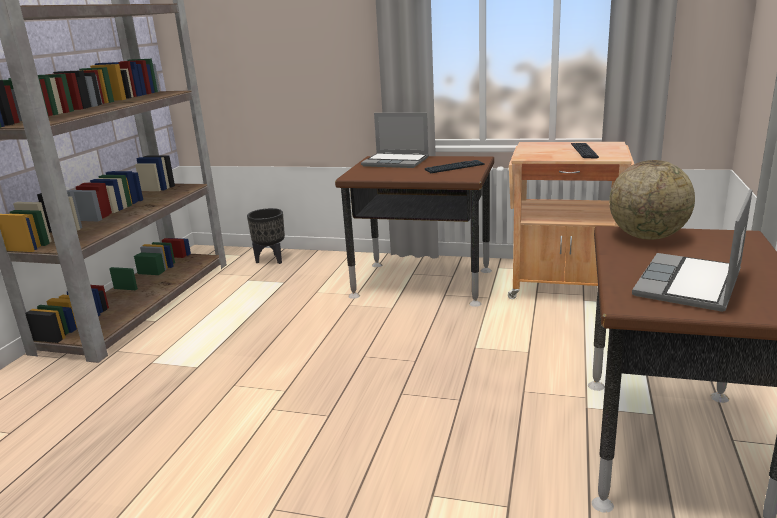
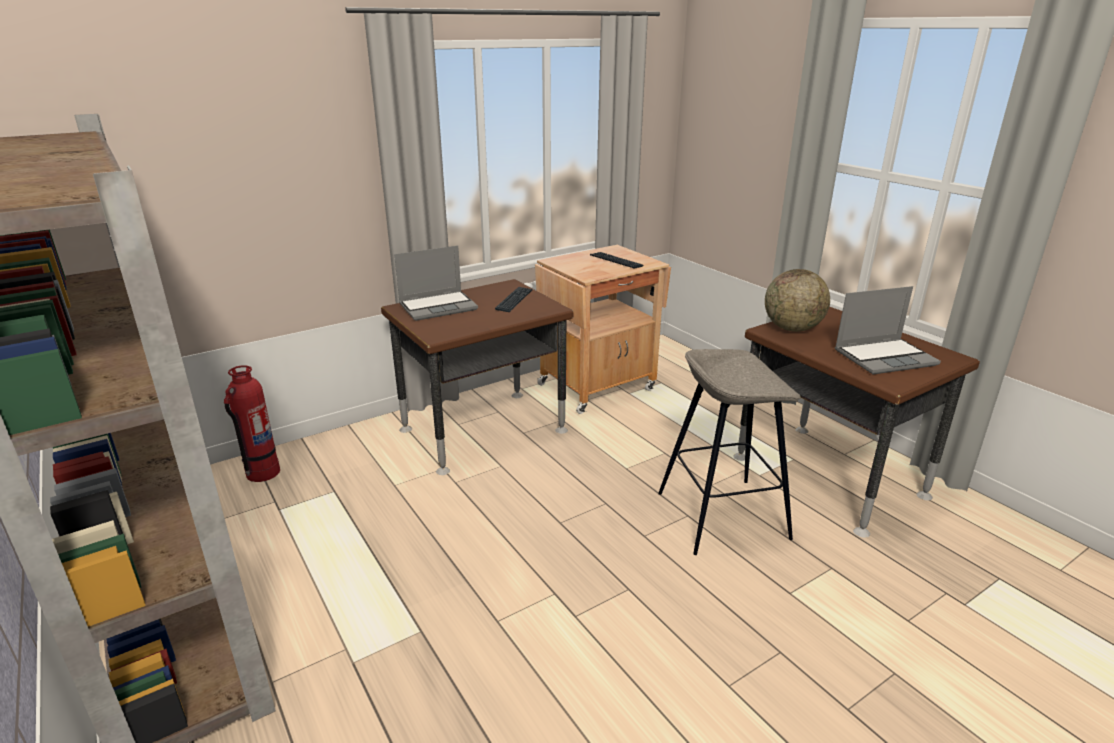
camera: 50 degrees left, 5 degrees up
(271, 260) = (262, 473): black planter -> fire extinguisher
(488, 414) = (721, 515): none -> grey stool
(690, 285) = (885, 357): laptop -> laptop turned 90 degrees counterclockwise

